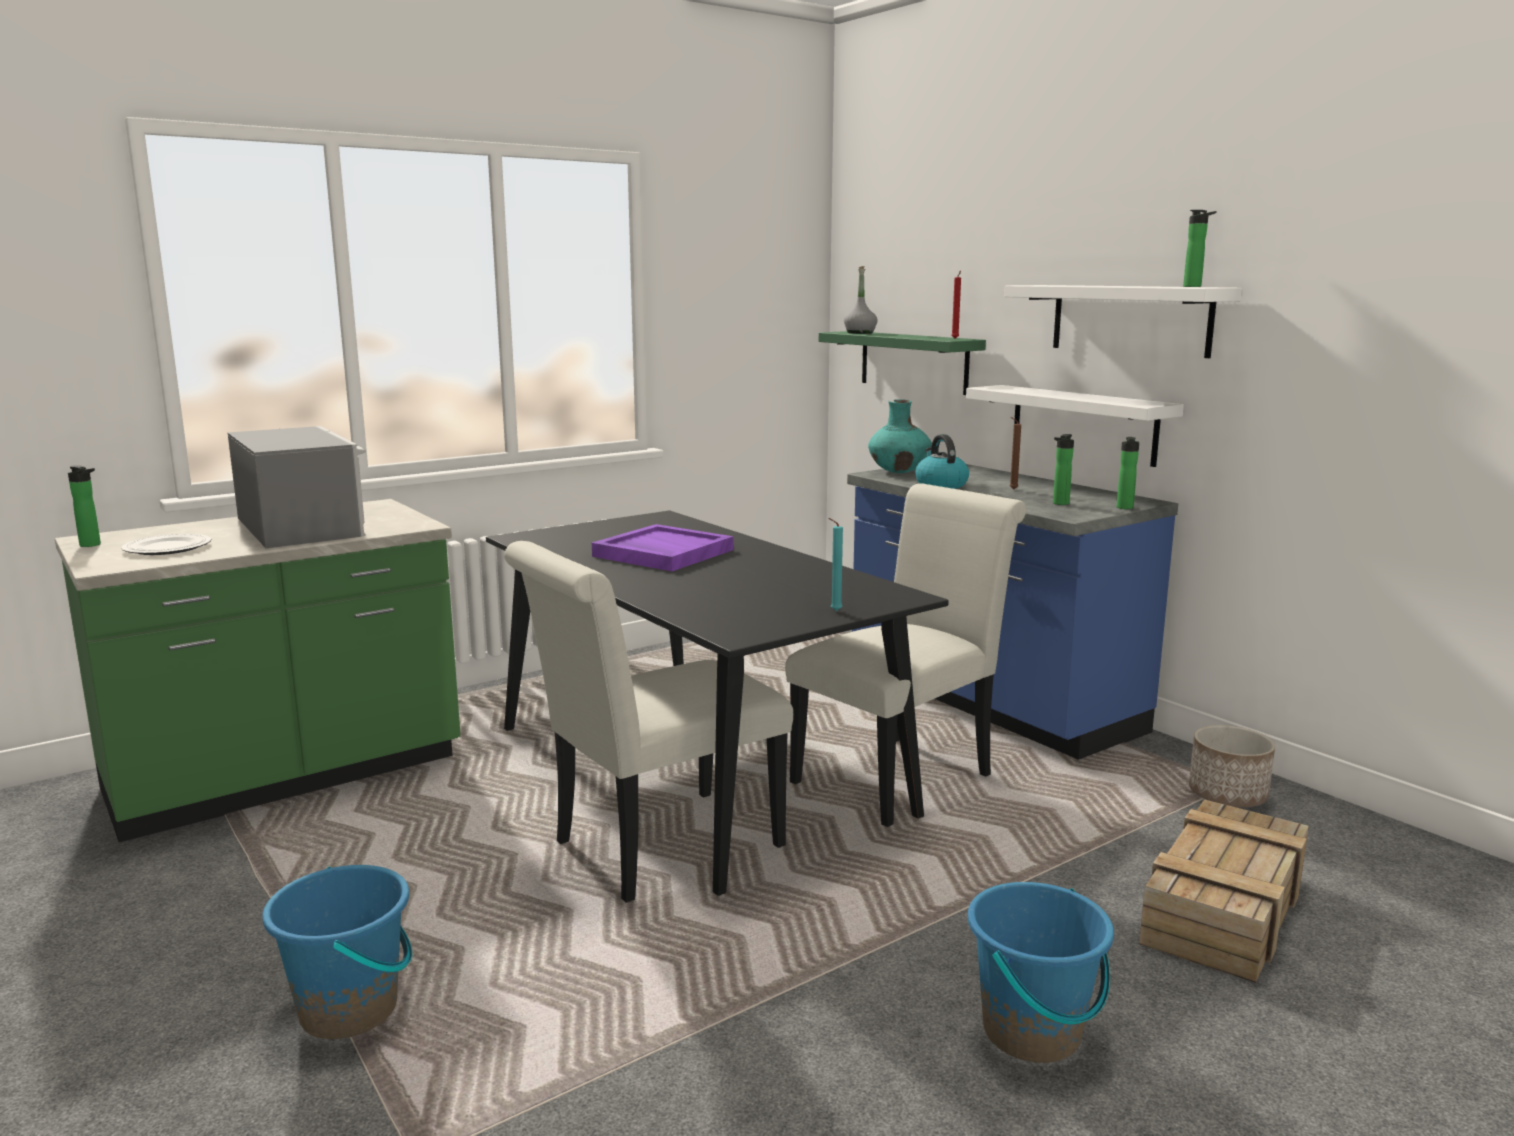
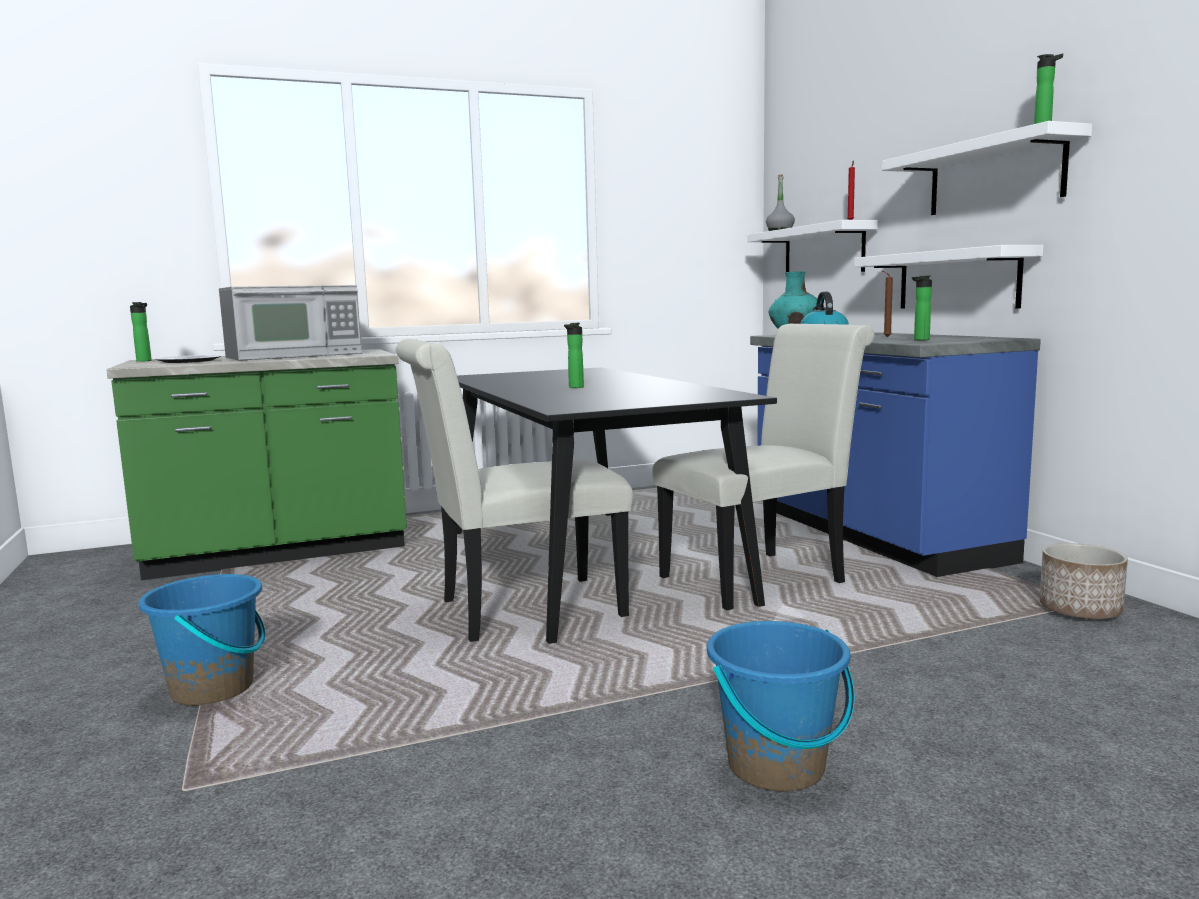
camera: 15 degrees right, 5 degrees down
(302, 526) = (295, 355): microwave -> microwave turned 75 degrees clockwise
(662, 553) = (564, 381): purple tray -> none
(834, 611) = (665, 401): turquoise candle -> none
(913, 362) = (823, 251): green shelf -> white shelf
(1125, 508) = (981, 340): bottle -> bottle (575, 387)
(1224, 911) = (1032, 696): crate -> none

